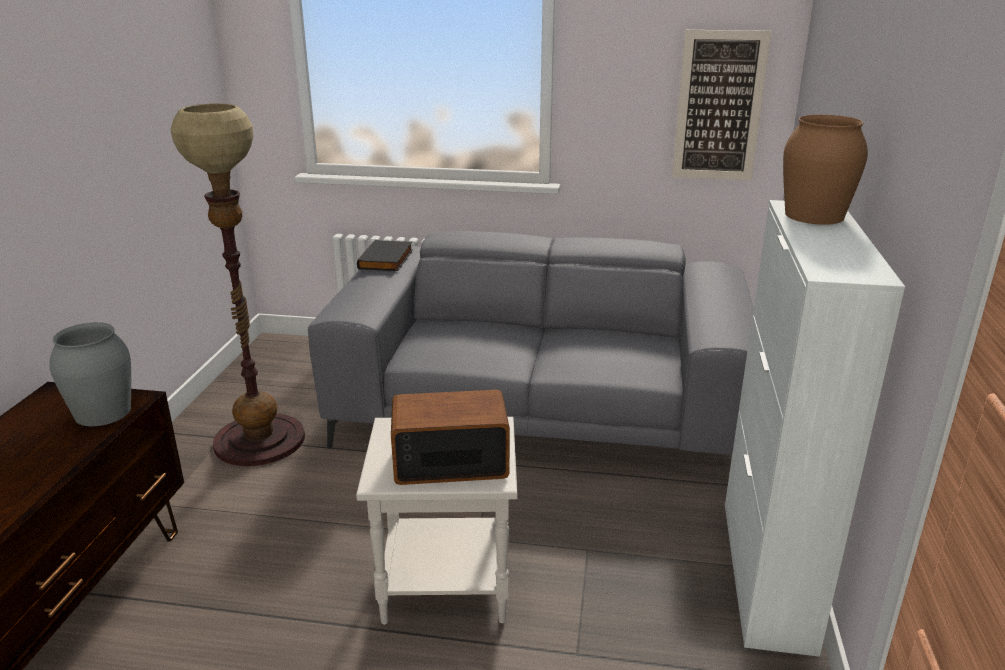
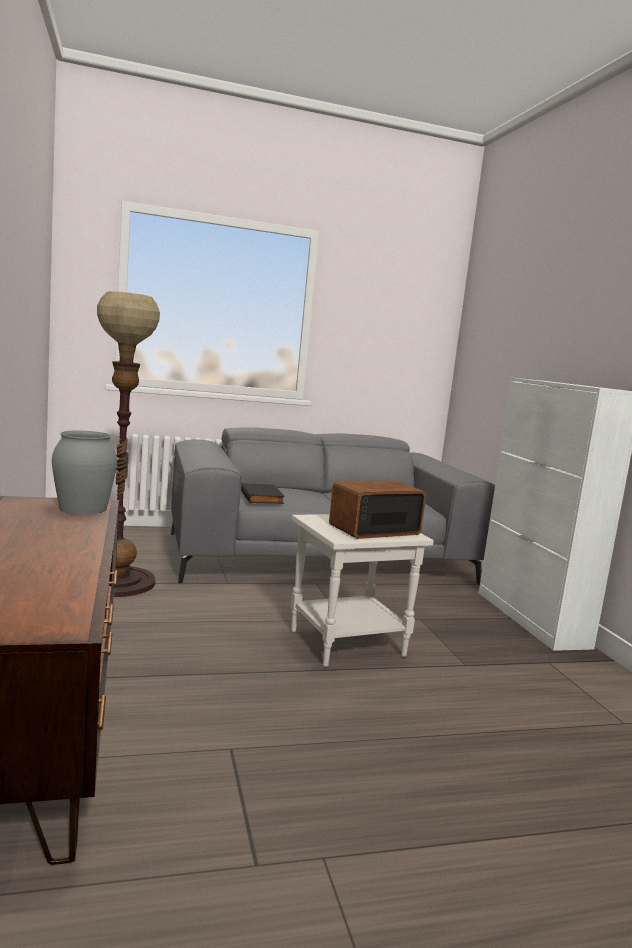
camera: 25 degrees left, 15 degrees down
(387, 260) = (199, 444): black book -> black book (262, 497)
(719, 106) = (412, 353): picture -> none
(814, 216) = (548, 381): brown vase -> none

